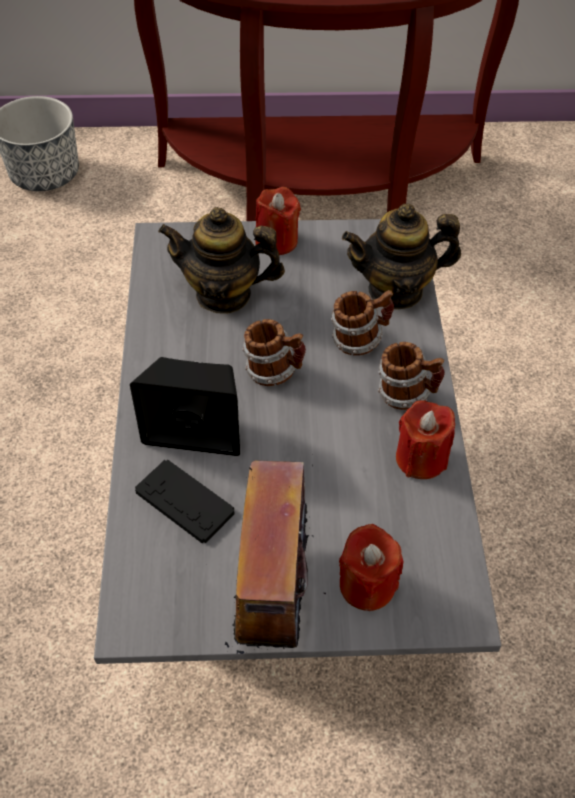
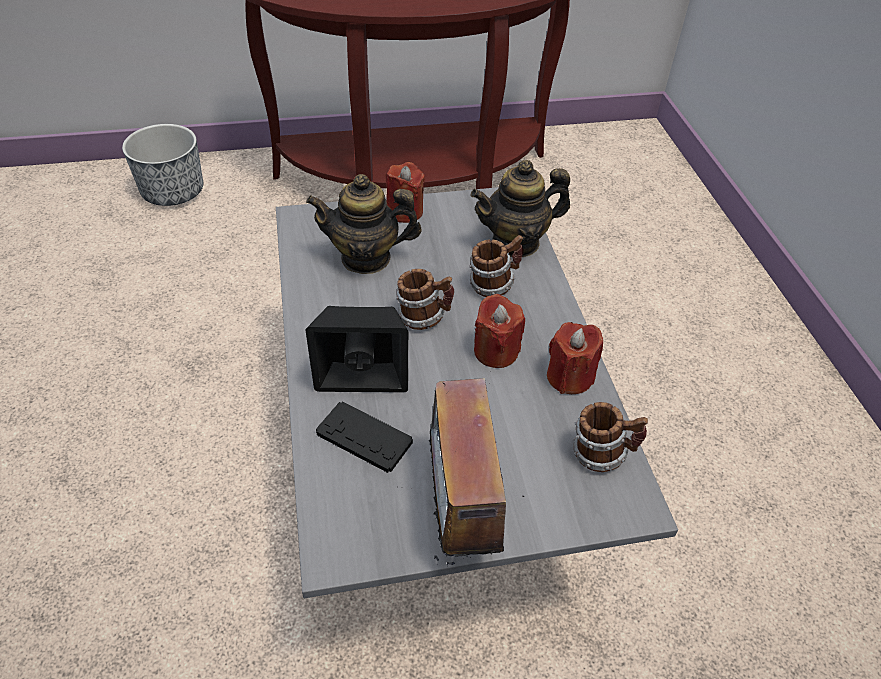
camera: 10 degrees left, 5 degrees down
(367, 585) = (546, 491): red candle -> red candle (495, 351)
(406, 394) = (544, 325): mug -> mug (601, 454)

